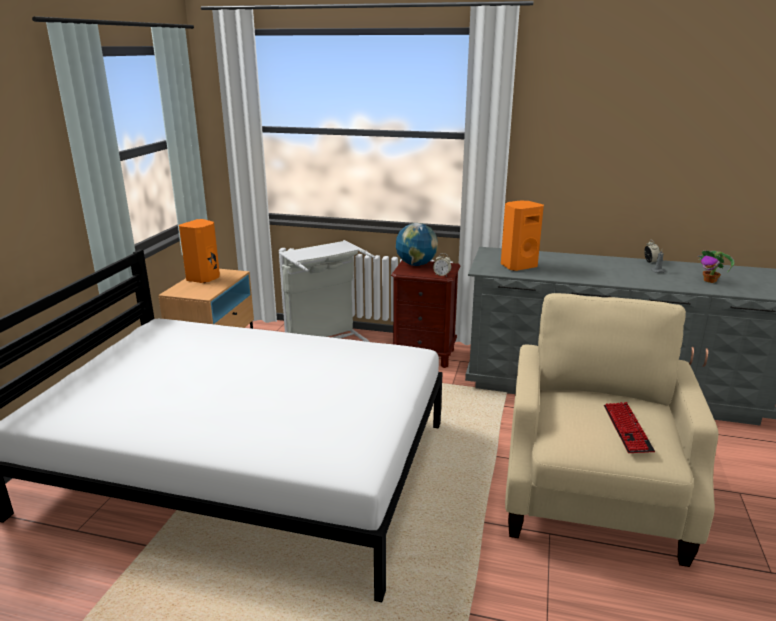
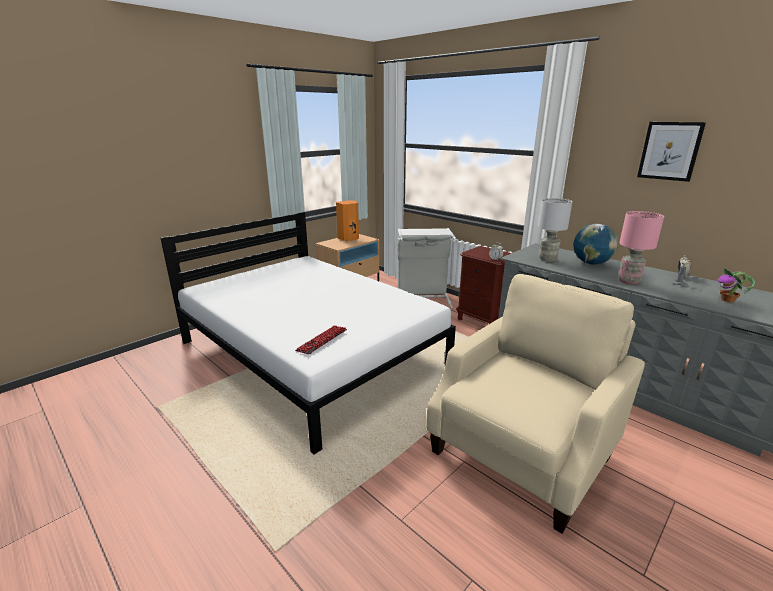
camera: 30 degrees right, 0 degrees up
(416, 264) = (485, 250): globe -> globe (591, 263)
(517, 266) = (547, 259): orange speaker -> grey table lamp
(616, 129) = (669, 151): none -> picture
(617, 277) = (628, 281): none -> pink table lamp
(627, 428) = (533, 394): keyboard -> keyboard (322, 340)

